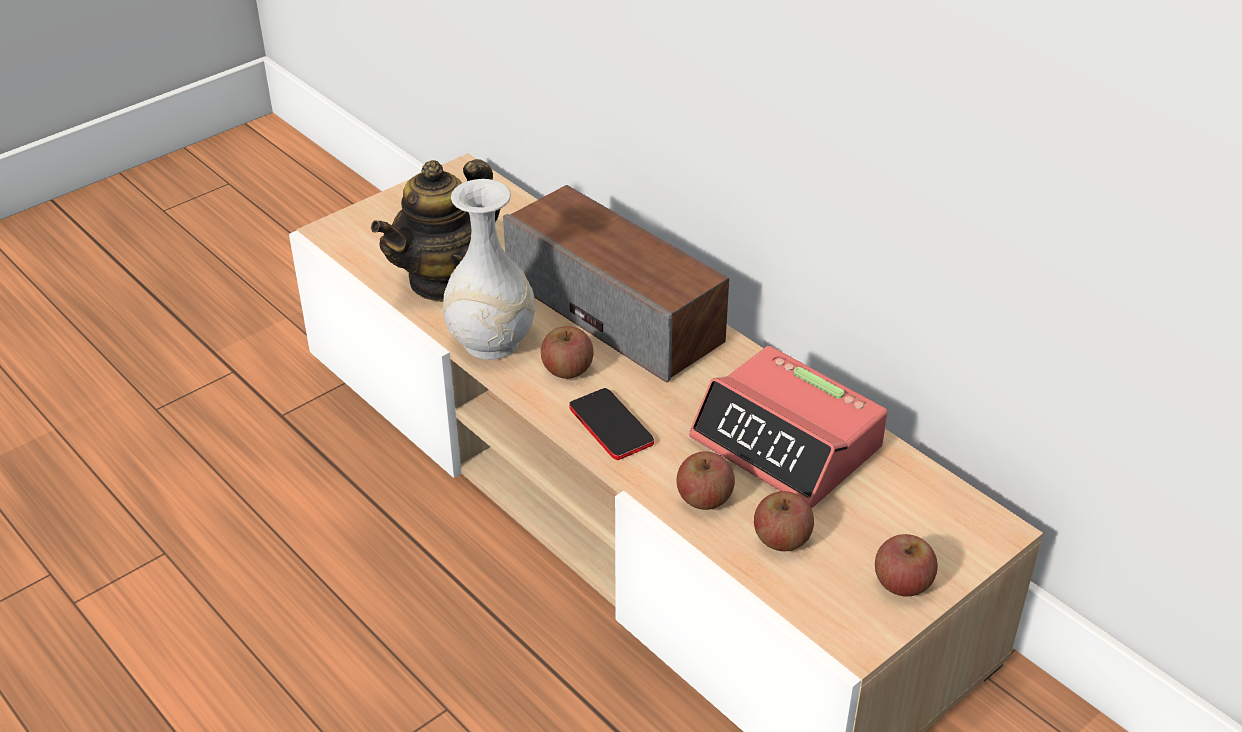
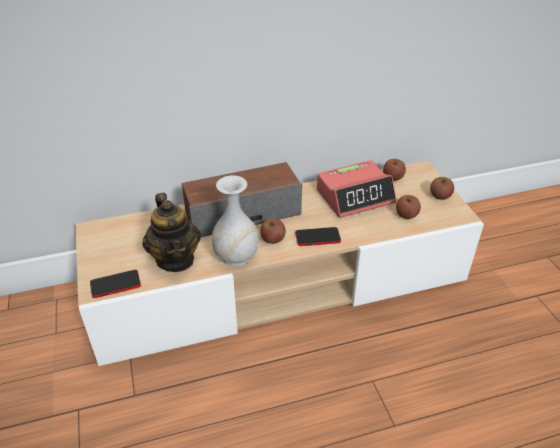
camera: 65 degrees left, 0 degrees up
(354, 244) = (115, 284): none -> phone
(704, 498) = (375, 226): apple -> apple (393, 177)

